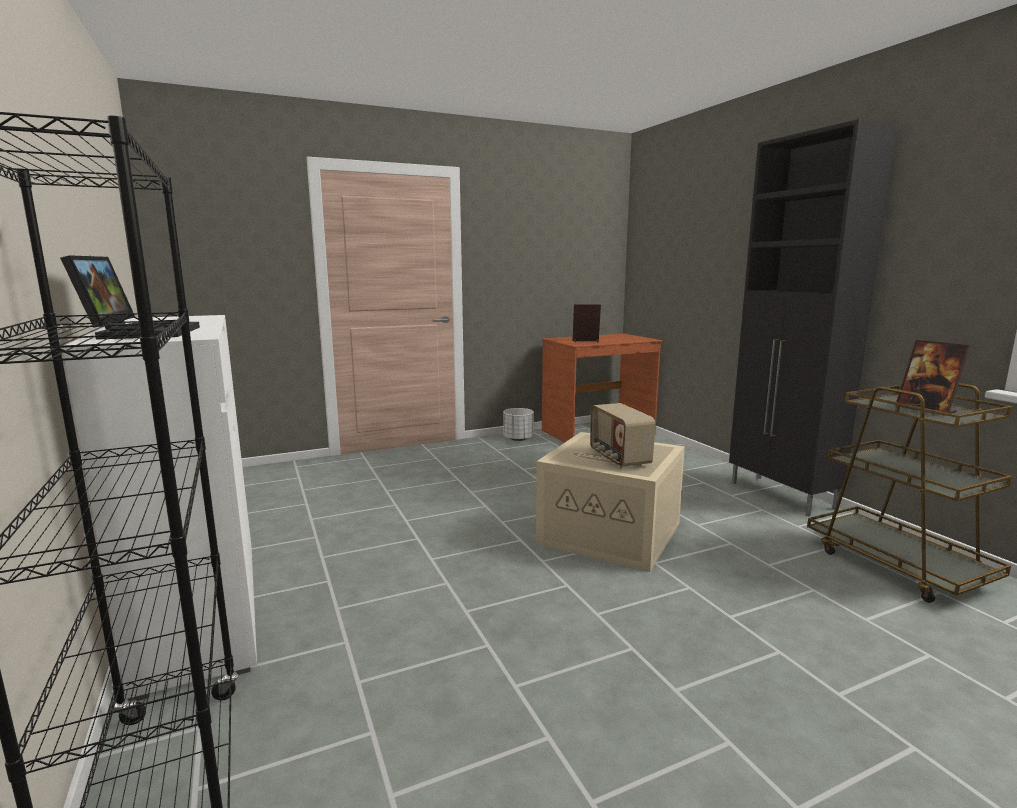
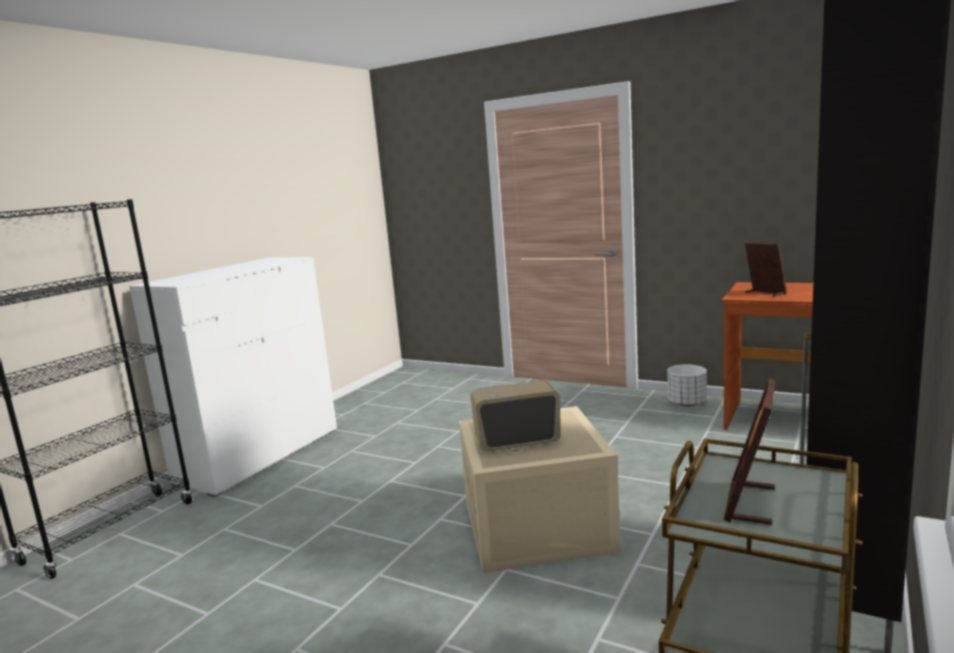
camera: 55 degrees right, 0 degrees up
(140, 333) = (190, 276): laptop -> none
(618, 458) = (517, 442): radio -> radio turned 45 degrees clockwise

